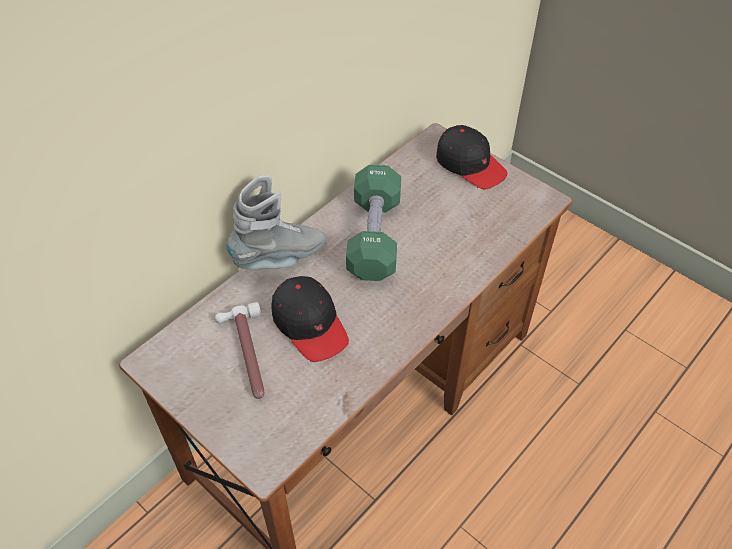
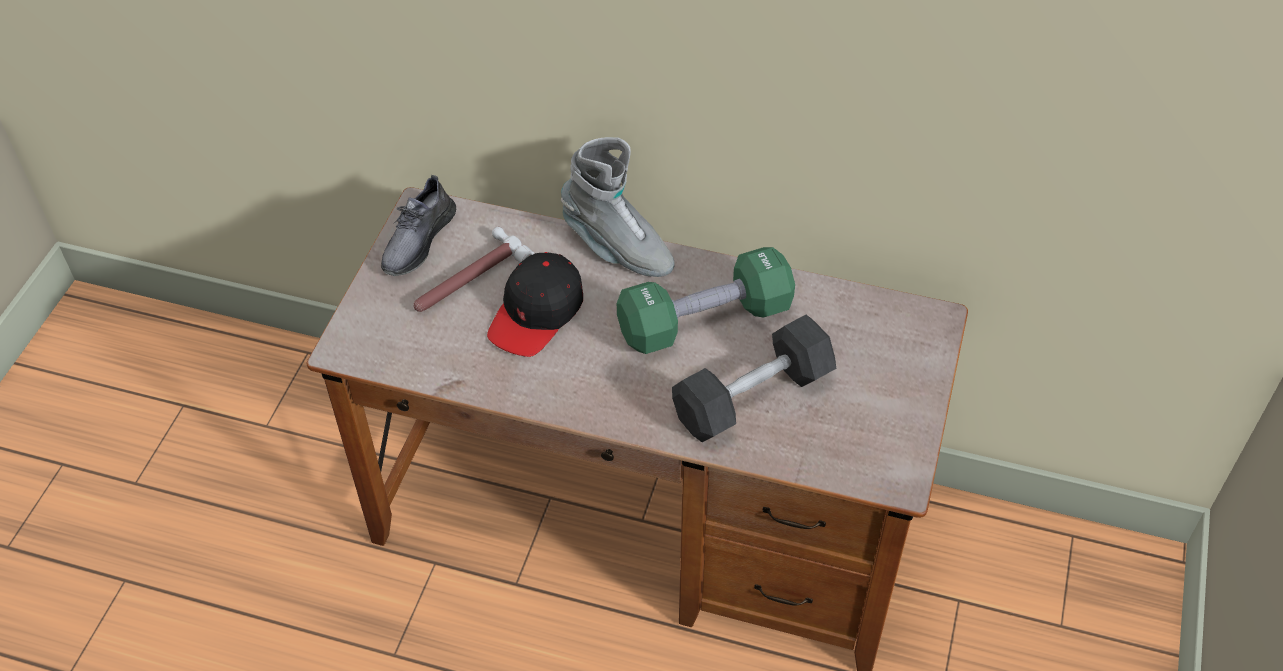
camera: 65 degrees right, 0 degrees up
(184, 374) = (418, 240): none -> grey shoe
(450, 238) = (752, 396): none -> grey dumbbell
(470, 164) = (908, 373): black cap -> none

